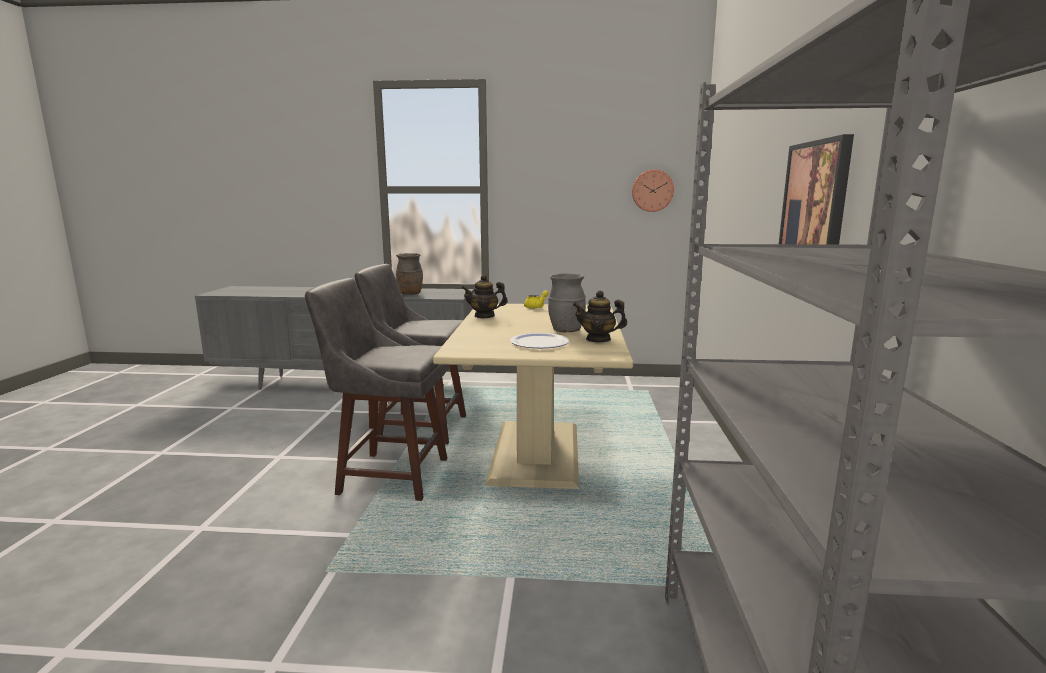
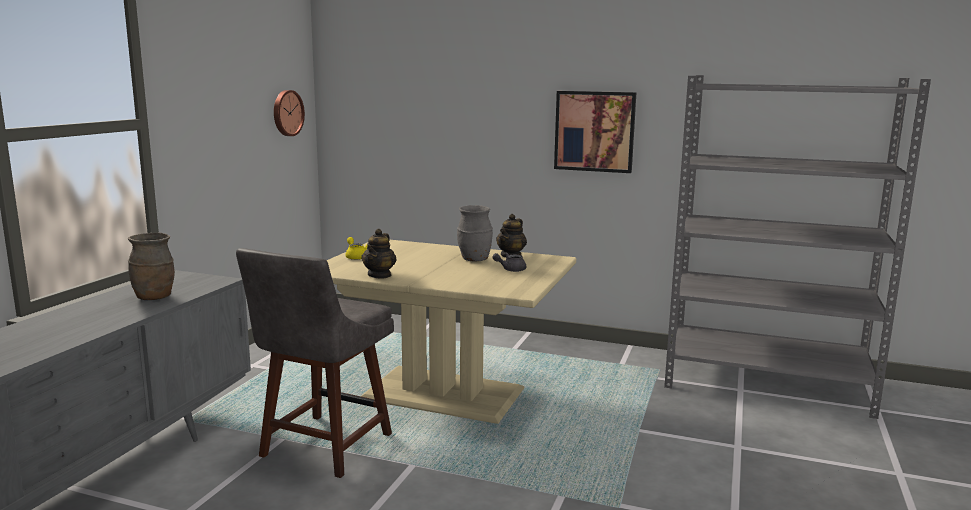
camera: 75 degrees left, 0 degrees up
(389, 475) = (445, 471): grey stool -> none
(539, 342) = (510, 270): plate -> grey teapot

